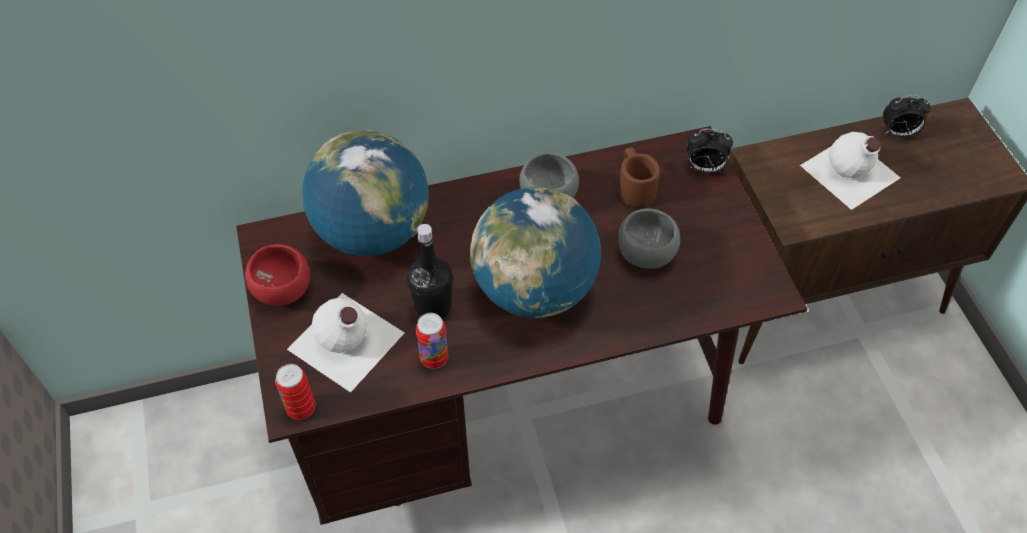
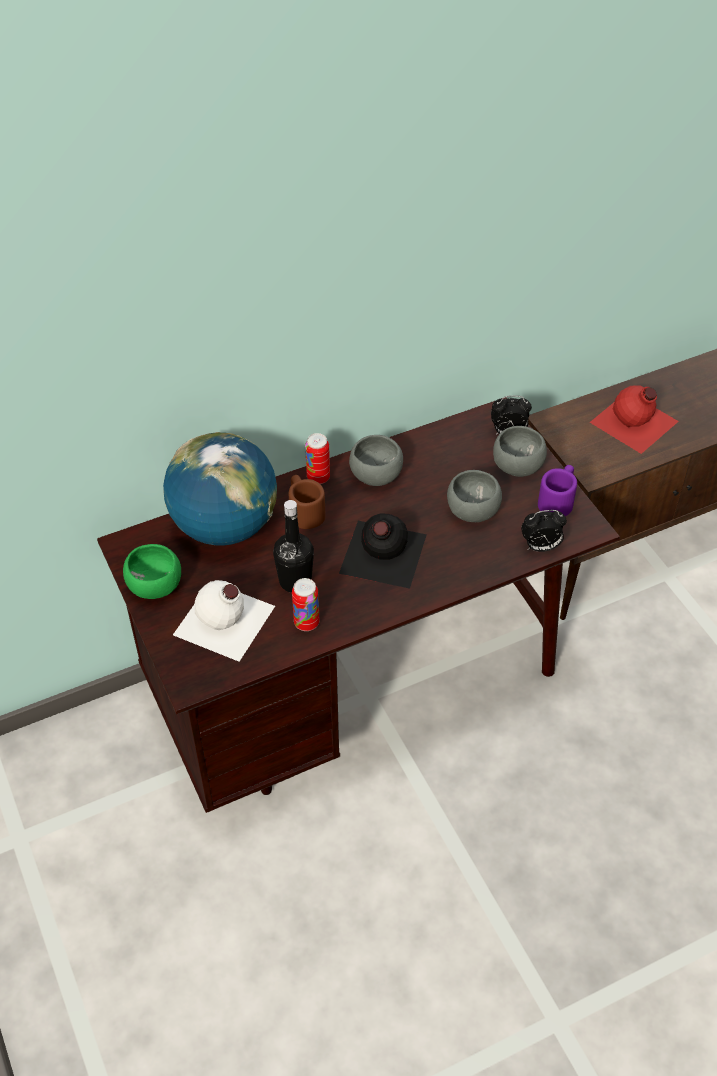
camera: 10 degrees left, 5 degrees down
(281, 290) = (154, 587): red bowl -> green bowl
(301, 408) = (198, 681): can -> can (318, 478)
(534, 289) = (381, 554): globe -> black bottle
(634, 186) = (450, 456): brown mug -> brown mug (304, 511)
(706, 207) = (516, 465): none -> grey bowl
(744, 255) = (558, 500): none -> purple mug
(850, 172) = (634, 423): white bottle -> red bottle
(897, 133) = (669, 384): alarm clock -> alarm clock (540, 547)

